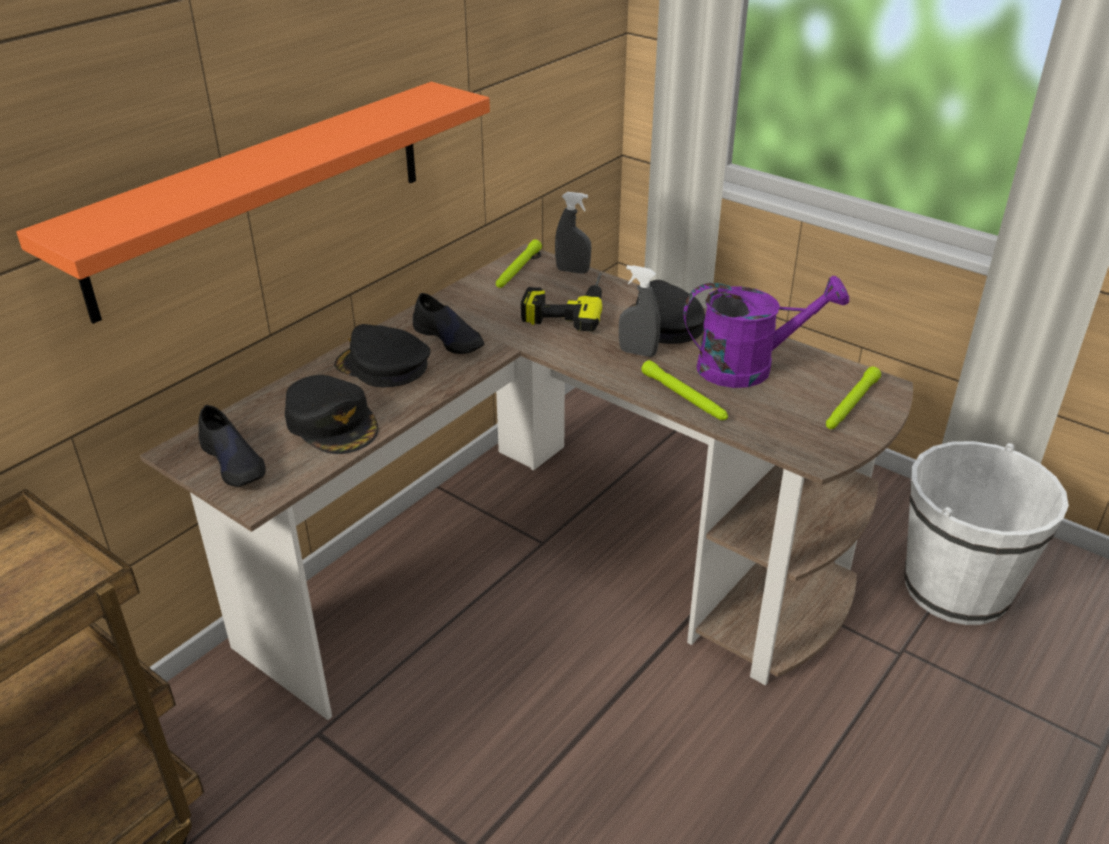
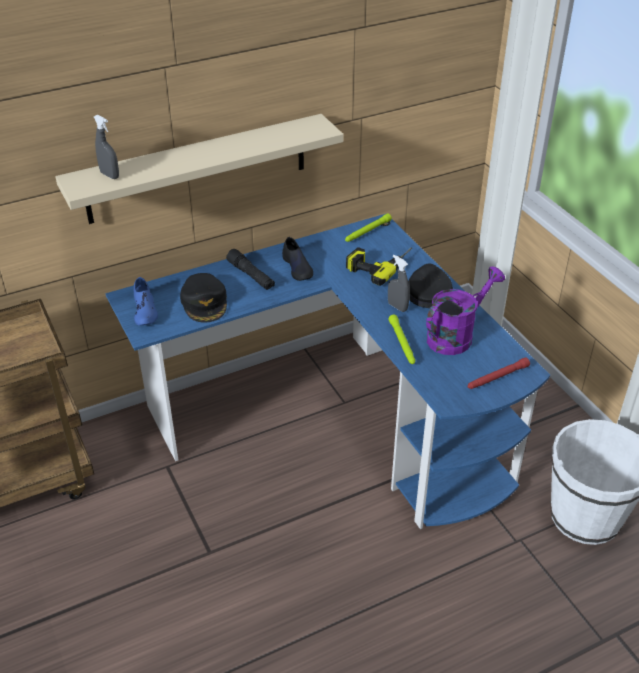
camera: 25 degrees right, 5 degrees up
(233, 462) = (145, 310): black shoe -> blue shoe
(264, 195) = (197, 169): orange shelf -> beige shelf
(383, 366) = (251, 275): black cap -> black flashlight
(551, 565) = (341, 417): brown desk -> blue desk
(572, 271) = (400, 240): grey spray bottle -> grey spray bottle (109, 175)
(749, 367) = (456, 335): purple watering can -> purple watering can turned 60 degrees counterclockwise
(851, 405) = (497, 377): green flashlight -> red flashlight

